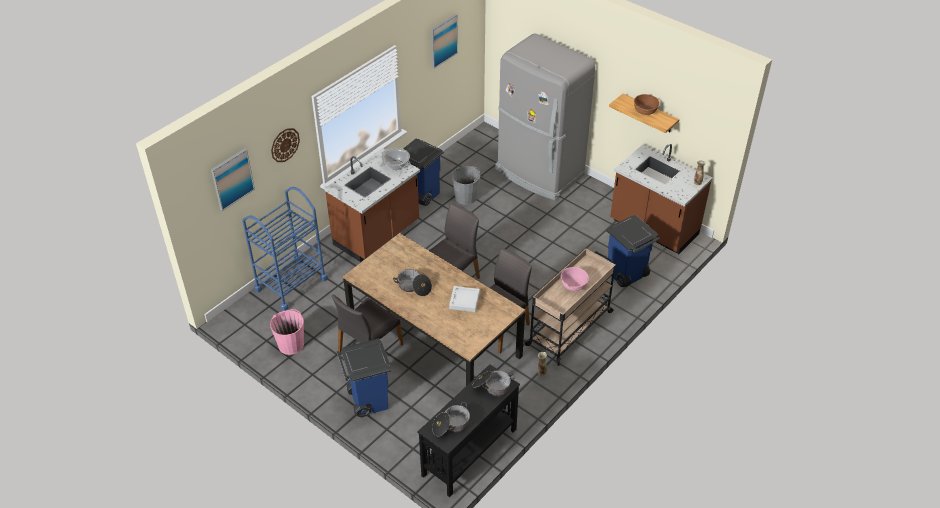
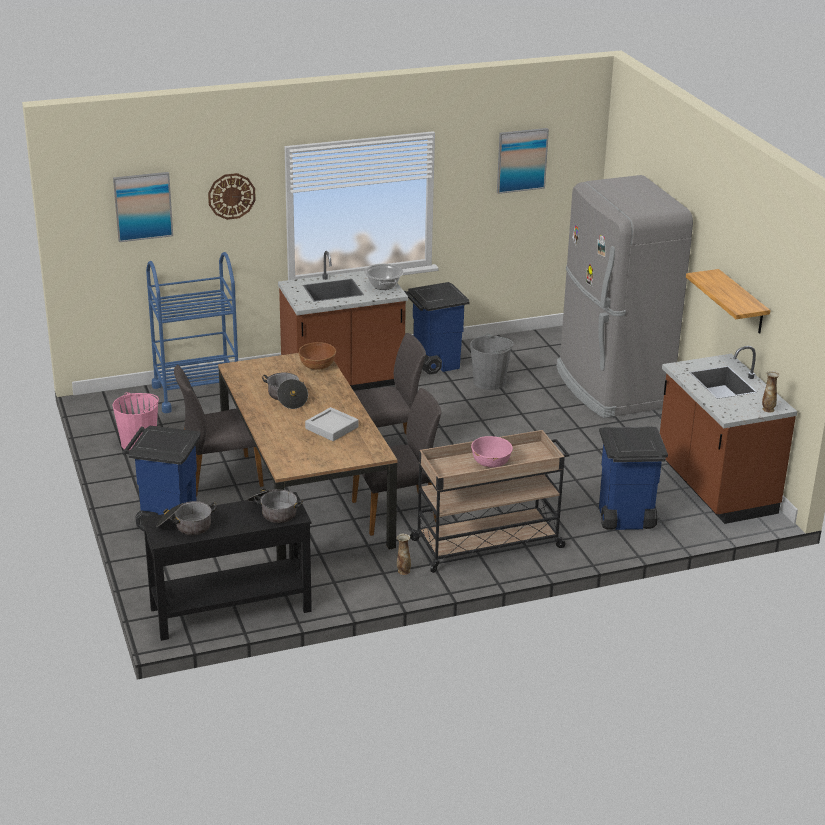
camera: 30 degrees right, 15 degrees down
(645, 111) = (729, 291): brown bowl -> brown bowl (317, 366)

